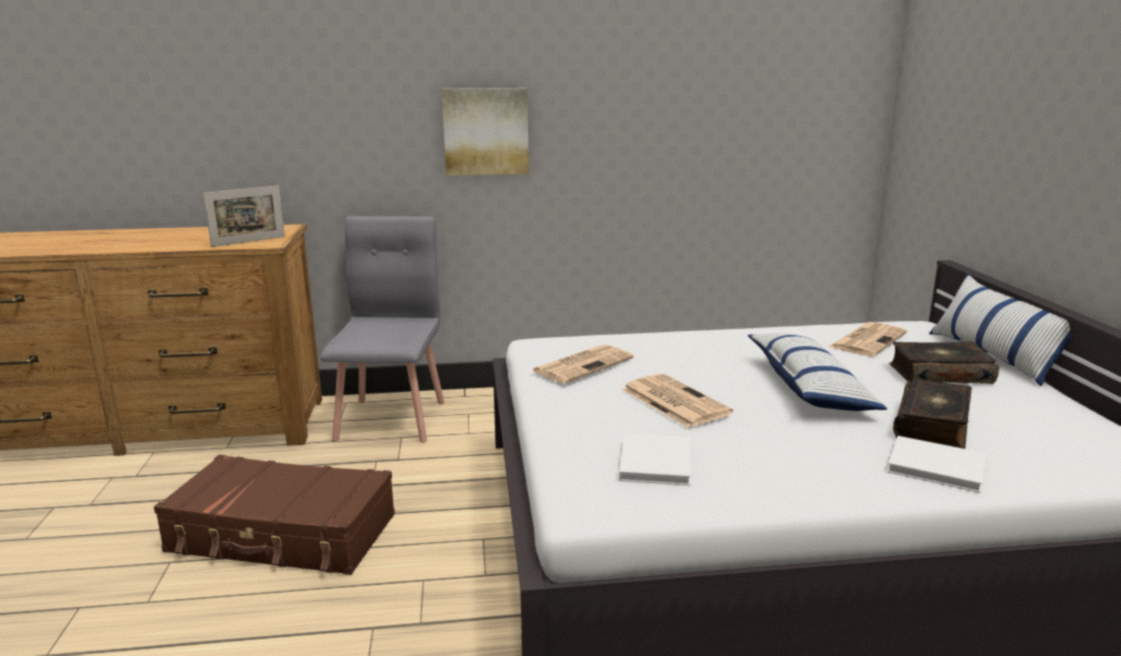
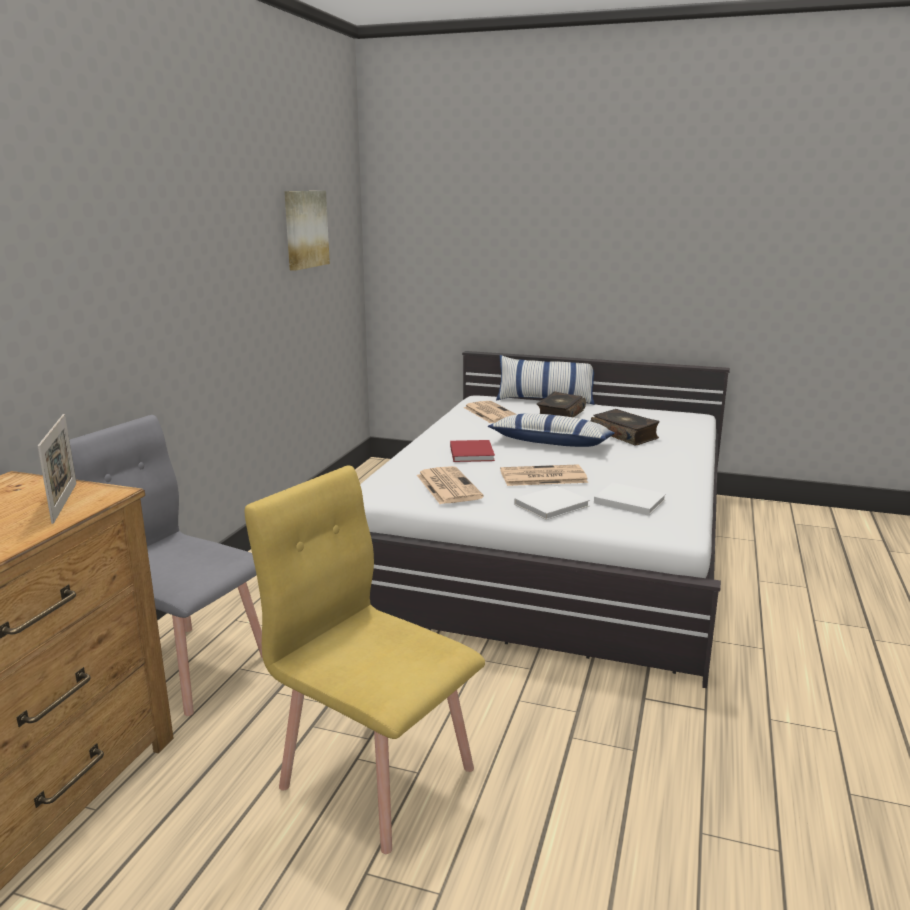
camera: 65 degrees left, 0 degrees up
(283, 534) = (377, 775): brown suitcase -> yellow chair
(486, 131) = (158, 305): picture -> picture (305, 229)
(702, 356) = (471, 452): none -> red book
(939, 467) = (674, 447): white book -> white book (553, 505)

